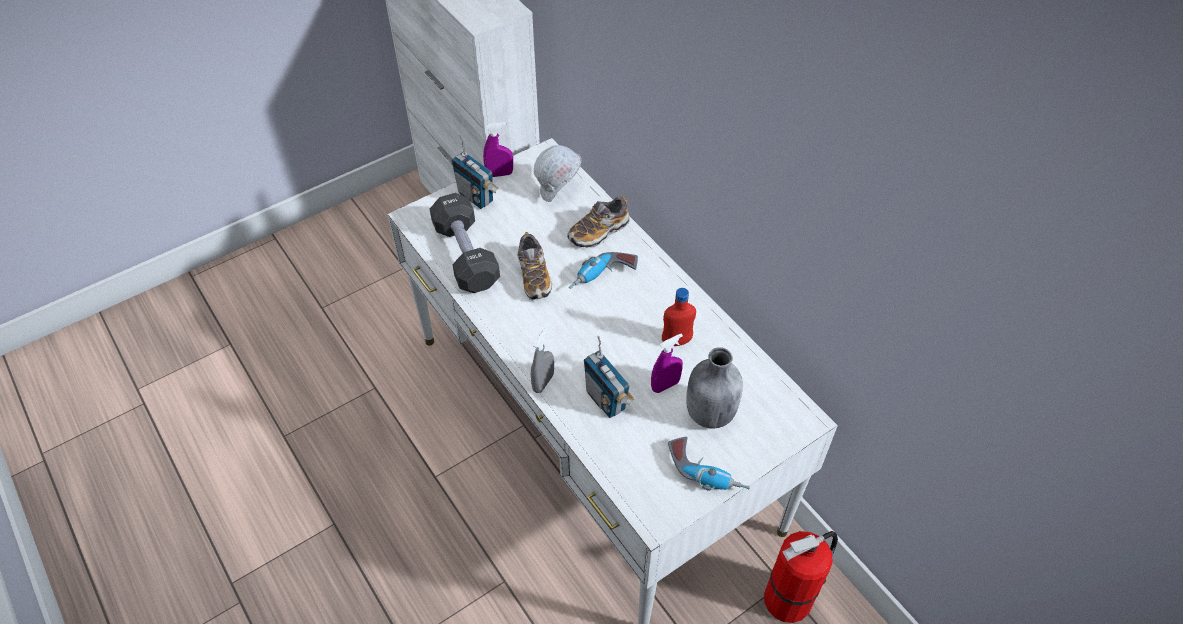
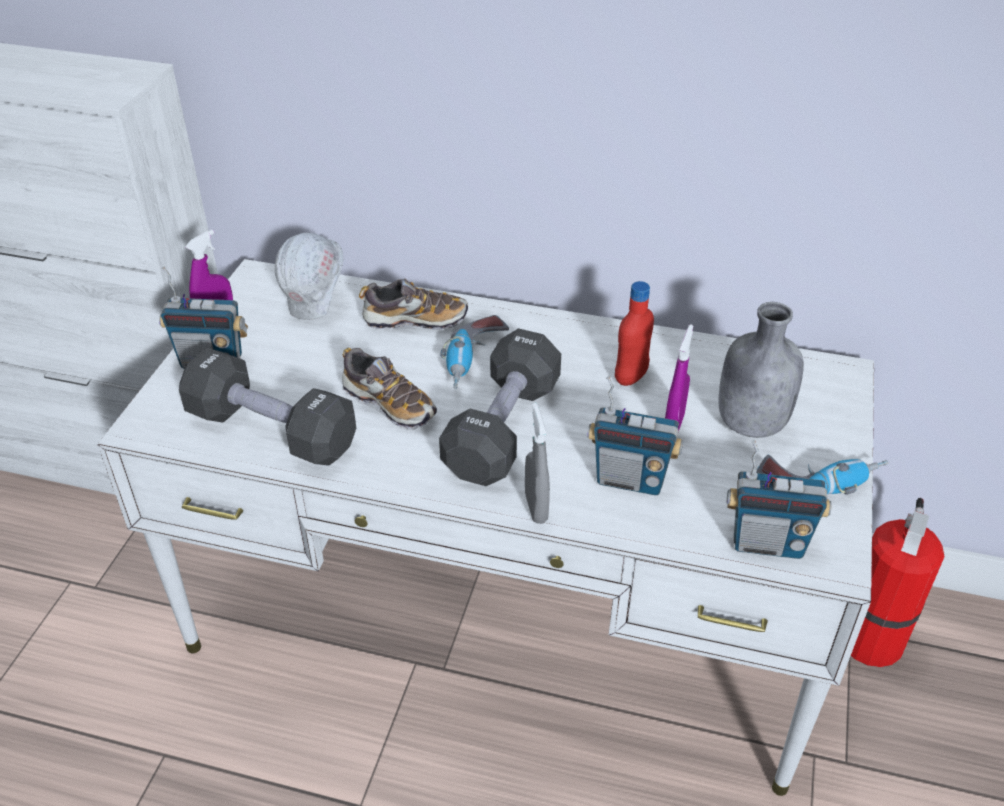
camera: 40 degrees left, 10 degrees down
(574, 327) = (502, 429): none -> black dumbbell
(599, 232) = (415, 320): shoe -> shoe turned 105 degrees counterclockwise
(635, 483) = (767, 543): none -> radio

